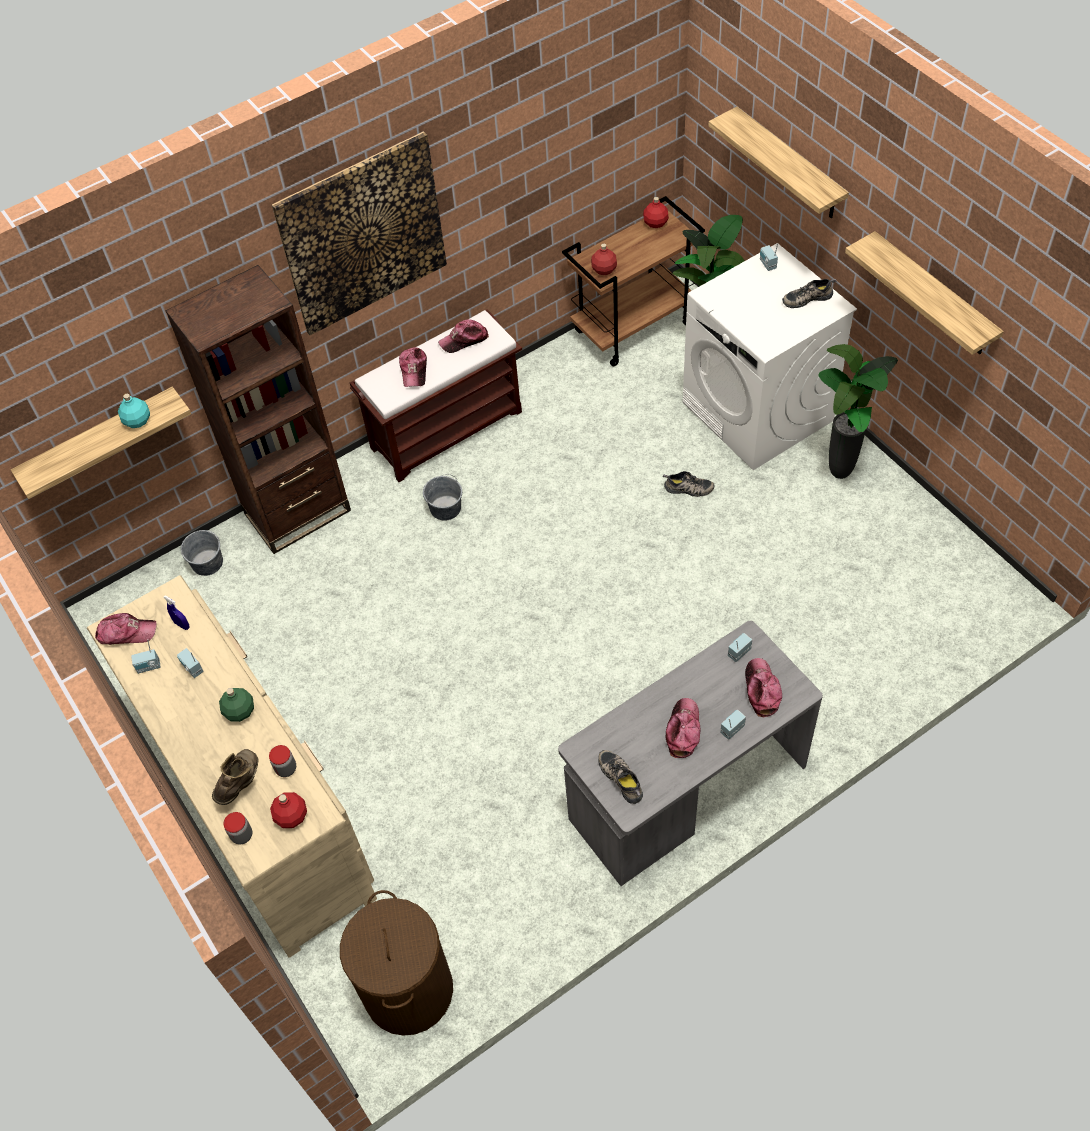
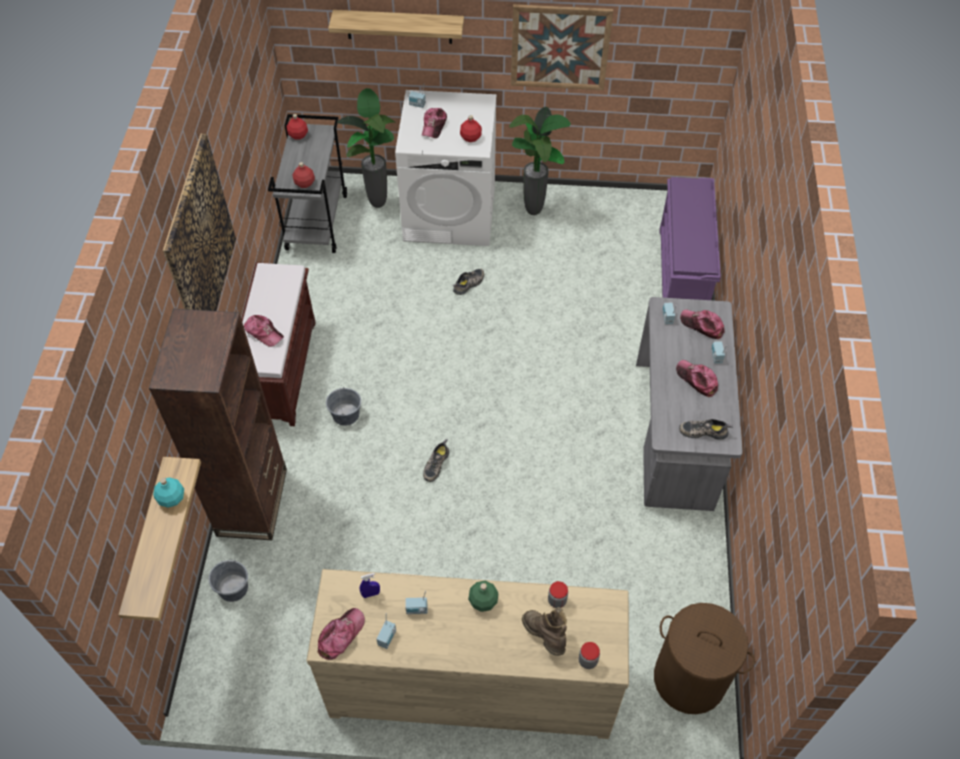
camera: 55 degrees left, 0 degrees up
(291, 816) = (598, 621): red bottle -> red bottle (470, 138)
(464, 340) = (270, 290): cap -> cap (434, 126)
(634, 326) = (316, 221): brown cart -> grey cart
(807, 297) = (463, 107): shoe -> shoe (435, 464)
(904, 658) = (682, 275): none -> purple shoe rack
(933, 296) = (560, 47): shelf -> picture

